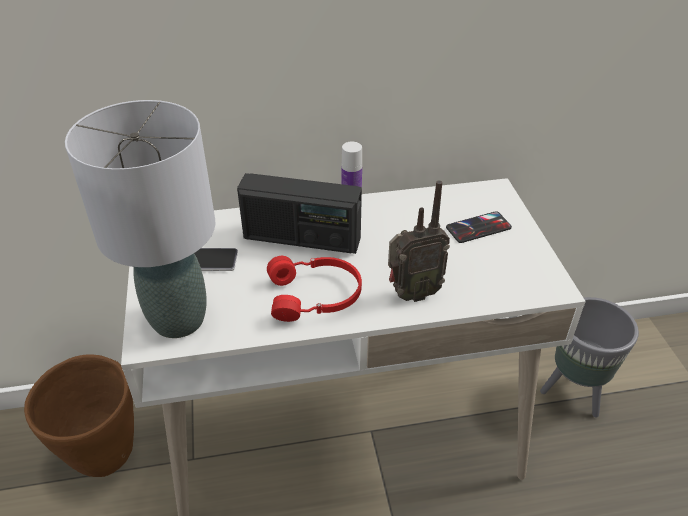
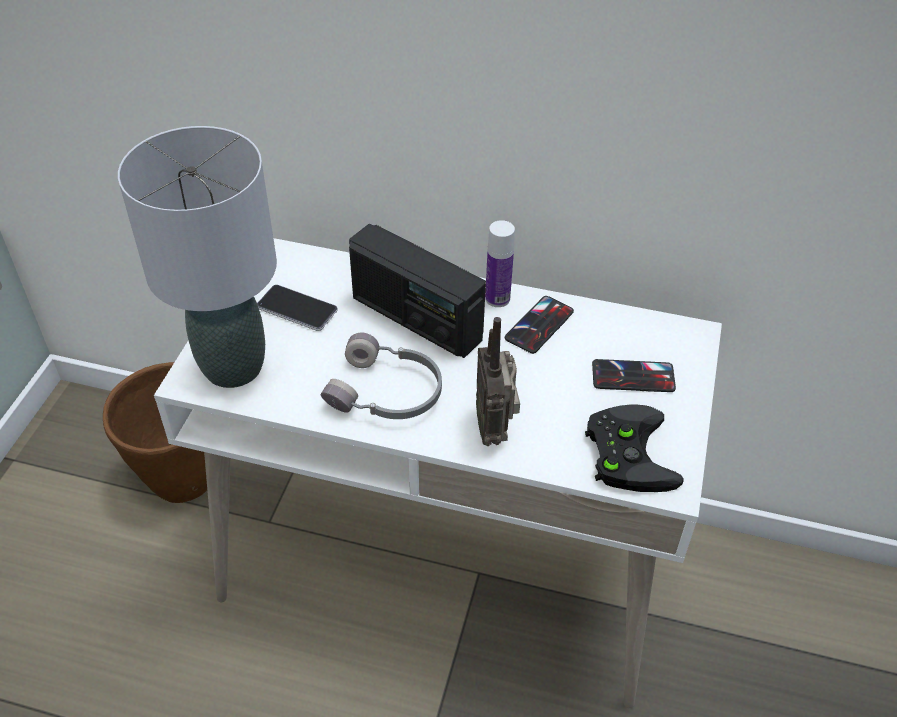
camera: 25 degrees right, 5 degrees up
(315, 296) = (386, 393): red headphones -> grey headphones
(393, 215) = (539, 325): none -> phone
(412, 293) = (494, 429): radio -> radio turned 75 degrees clockwise
(510, 276) = (626, 451): none -> black game controller
(574, 393) = (766, 634): grey planter -> none

